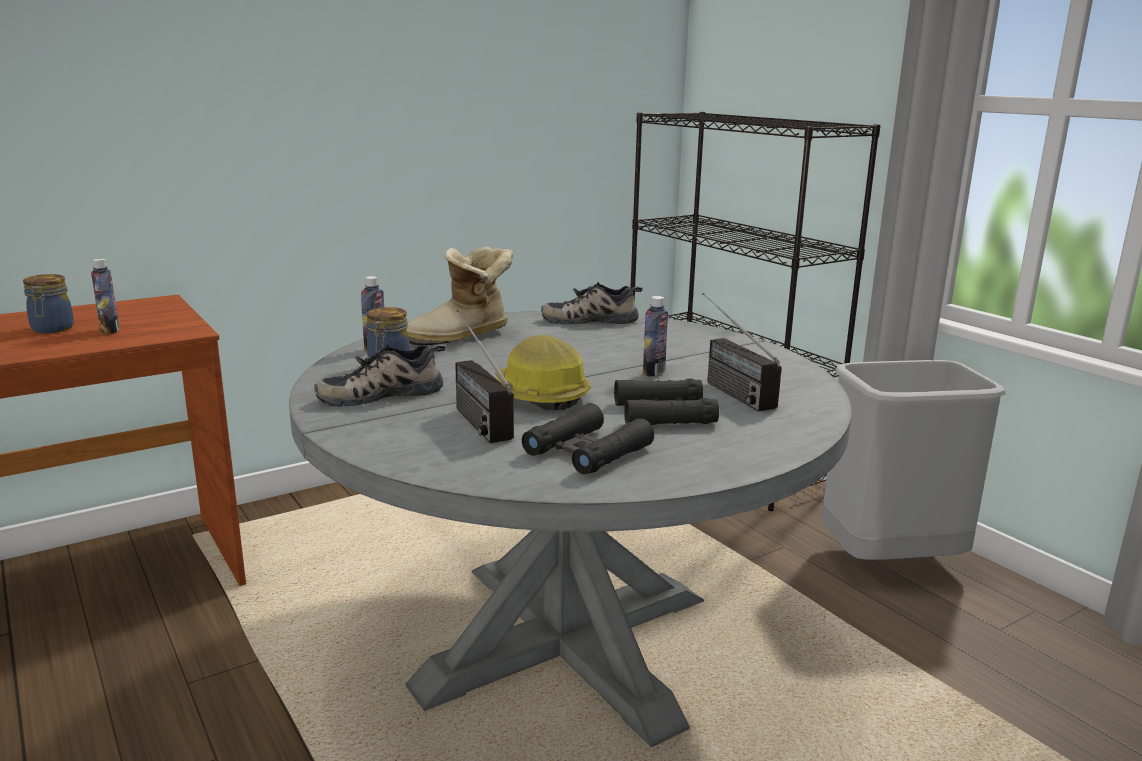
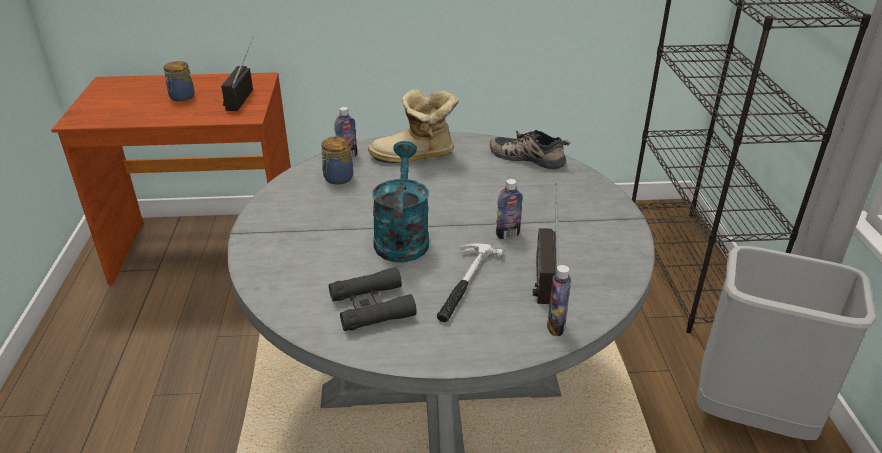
camera: 30 degrees right, 15 degrees up
(110, 330) = (208, 105): bottle -> bottle (556, 327)
(381, 393) = (307, 207): shoe -> none
(472, 414) = (339, 245): radio -> radio (242, 94)
(539, 395) = (401, 237): hard hat -> turquoise watering can
(664, 414) = (464, 284): black binoculars -> hammer

